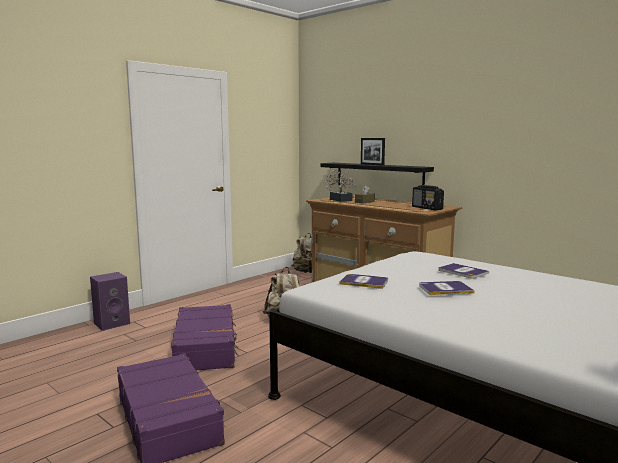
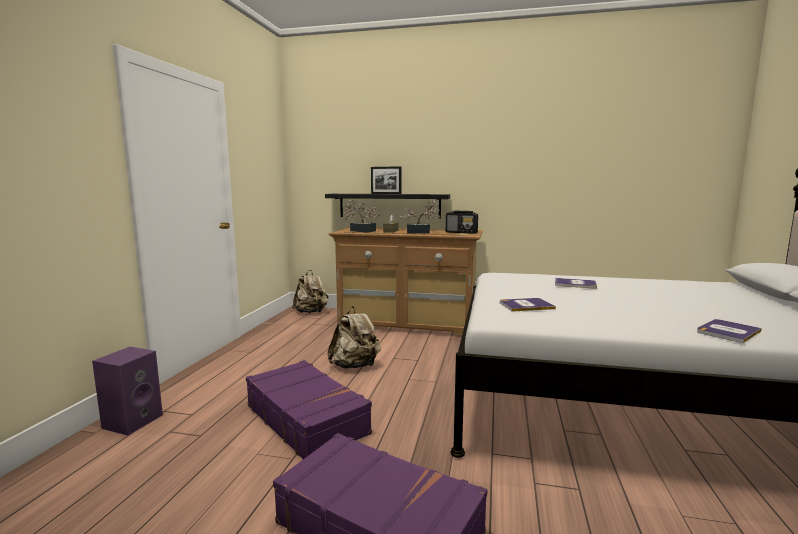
camera: 30 degrees left, 0 degrees up
(388, 205) = (421, 232): none -> potted plant
(445, 289) = (600, 300): book -> book (728, 331)

